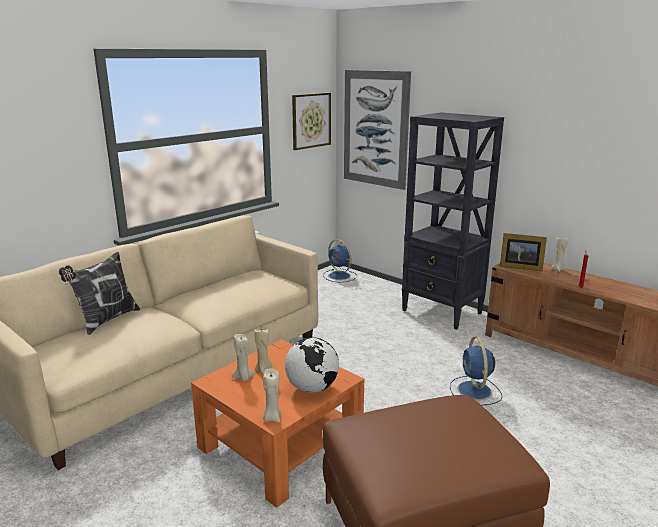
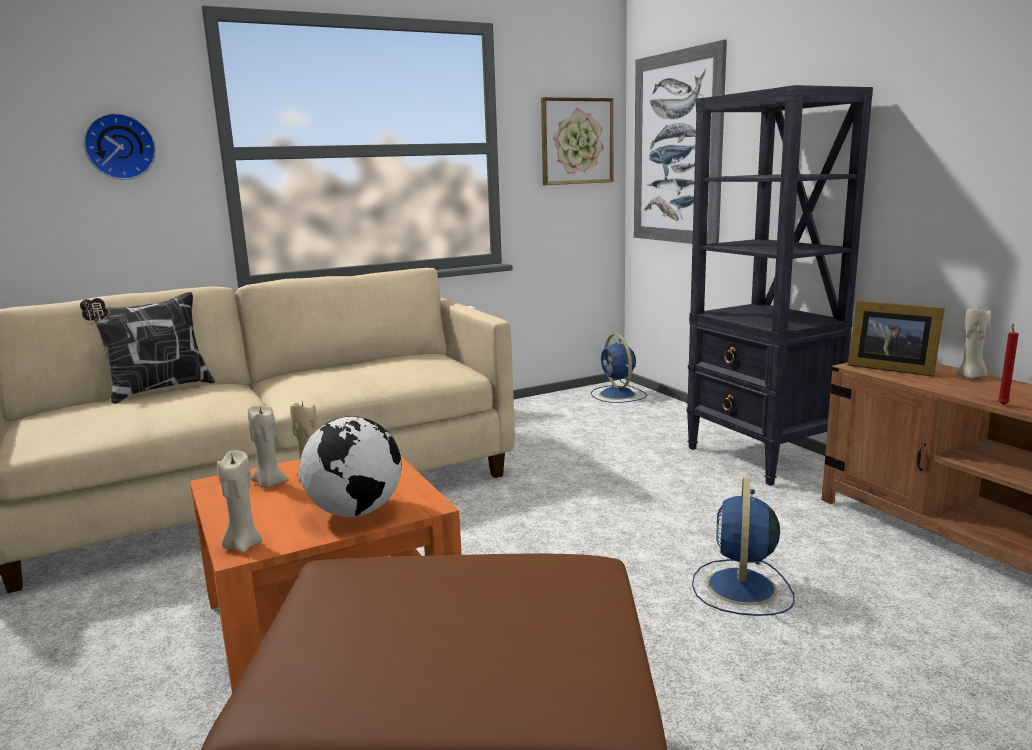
camera: 20 degrees right, 5 degrees down
(44, 150) = (120, 147): none -> wall clock

